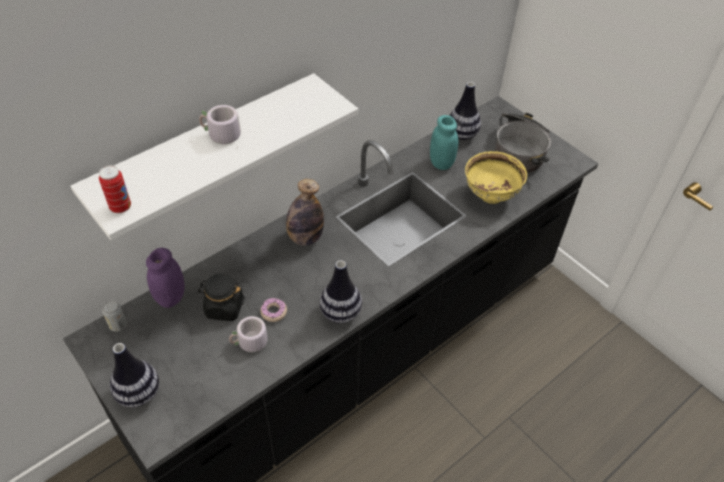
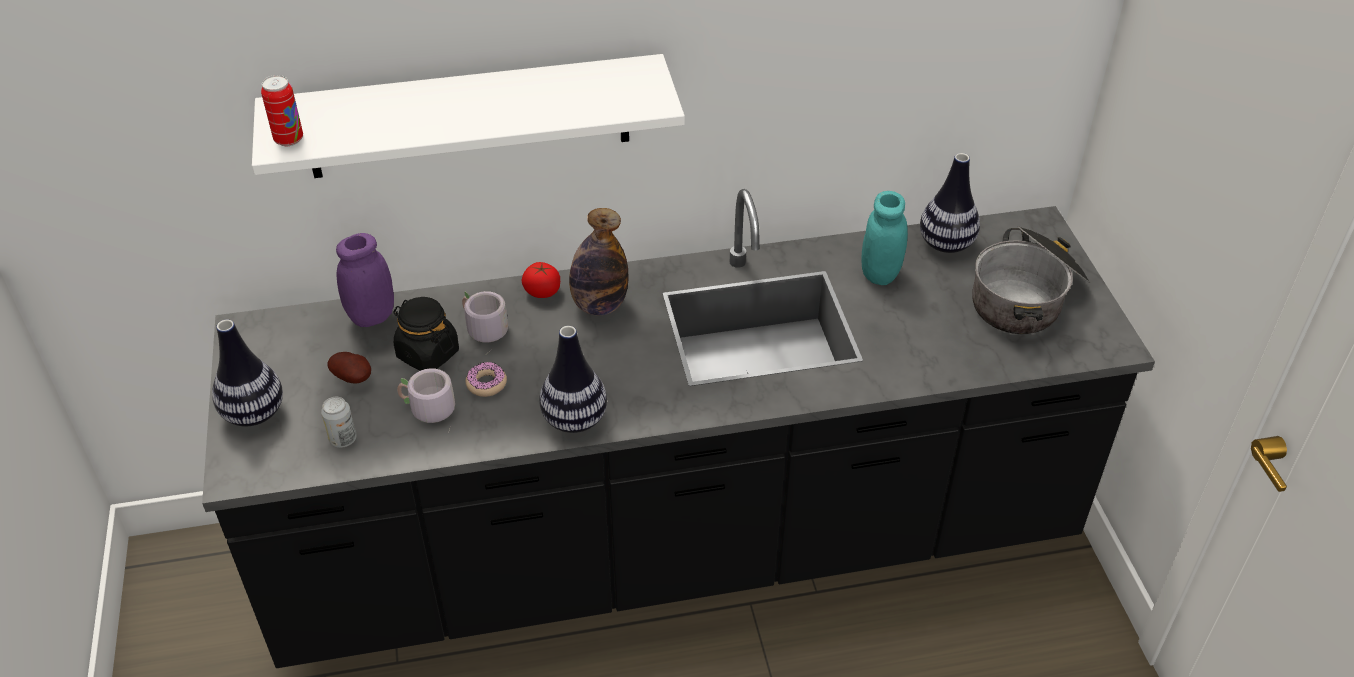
camera: 30 degrees right, 5 degrees down
(118, 325) = (287, 324): can -> can (343, 439)
(188, 342) = (354, 378): none -> potato
(221, 136) = (473, 96): grey mug -> grey mug (482, 329)
(266, 241) = (542, 291): none -> tomato
(490, 196) = (924, 346): yellow bowl -> none

